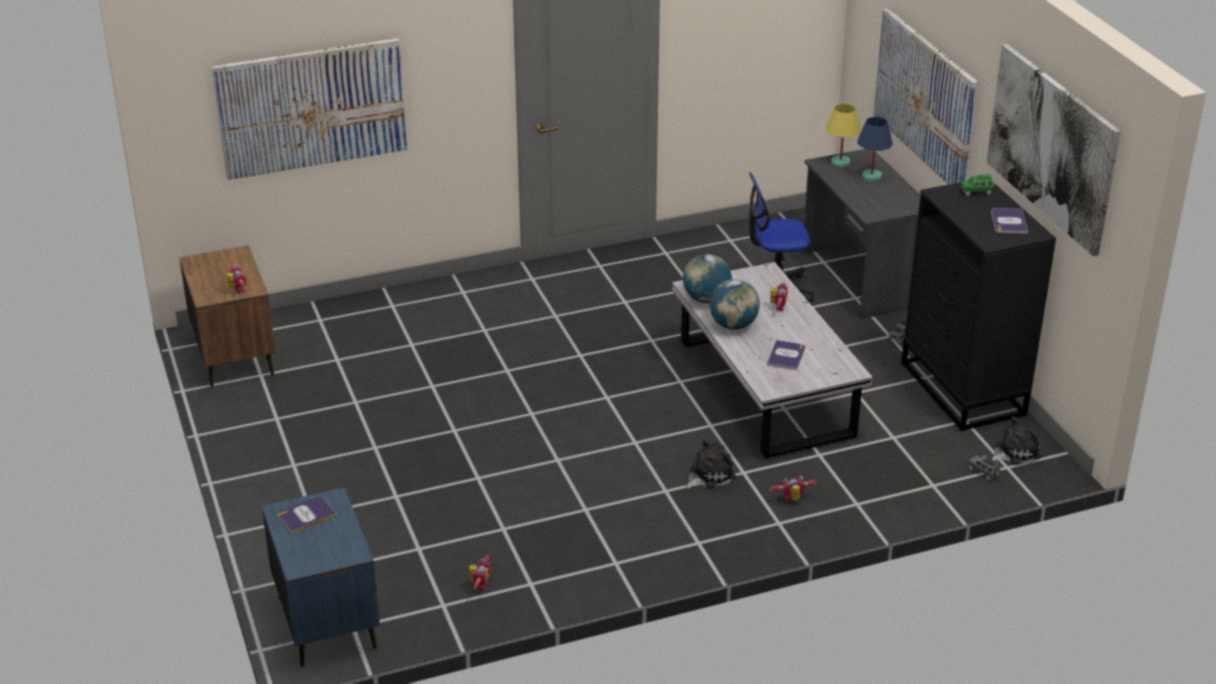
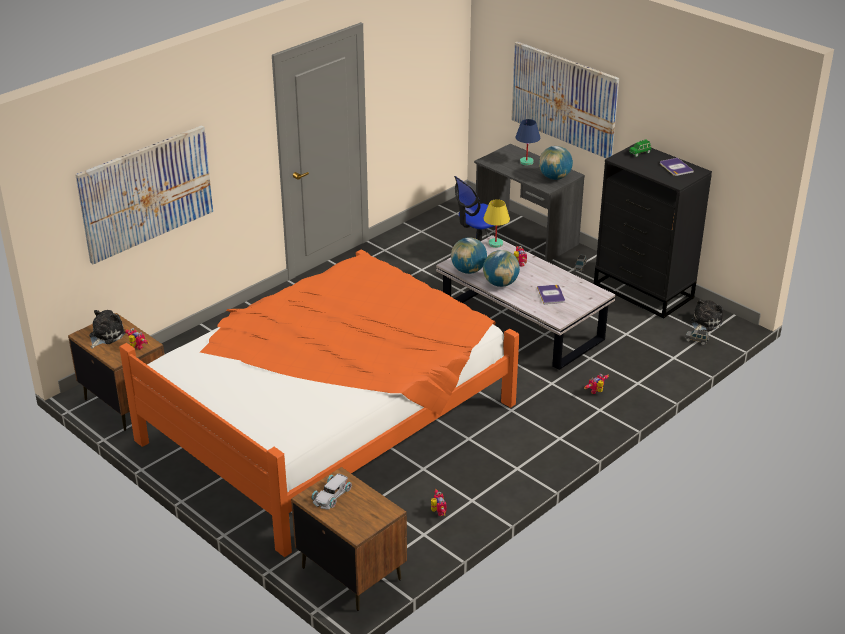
camera: 25 degrees left, 0 degrees up
(306, 515) = (331, 495): book -> white toy car
(327, 622) = (351, 573): blue nightstand -> brown nightstand
(439, 440) = (329, 421): none -> orange bed
(709, 475) = (531, 391): plush toy -> plush toy (105, 335)
(840, 162) = (499, 157): yellow table lamp -> yellow table lamp (496, 244)
(891, 204) = (554, 177): none -> globe
(1052, 147) = (699, 110): picture -> none

